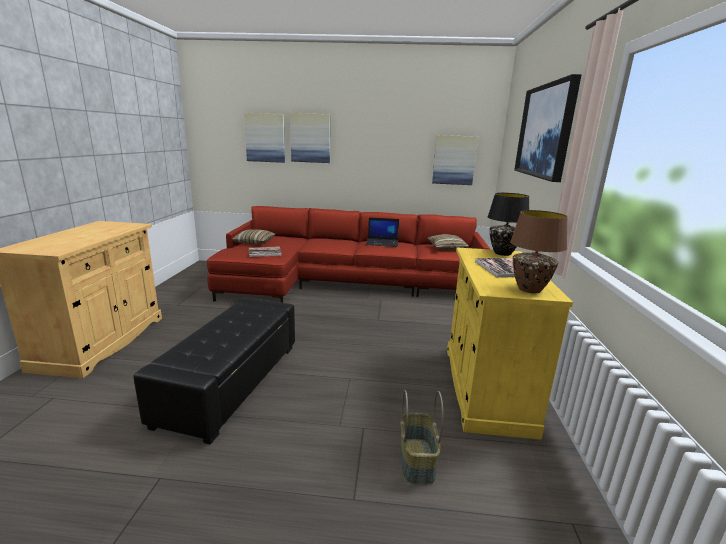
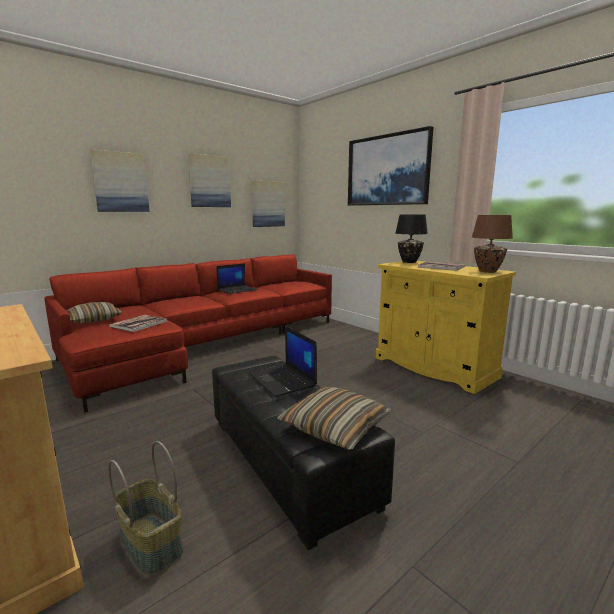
camera: 45 degrees left, 5 degrees down
(248, 322) = (283, 380): none -> laptop
(265, 138) = (53, 181): picture -> picture (209, 181)
(418, 461) = (492, 421): basket -> basket (152, 542)
(446, 247) = (290, 283): pillow -> pillow (335, 427)

